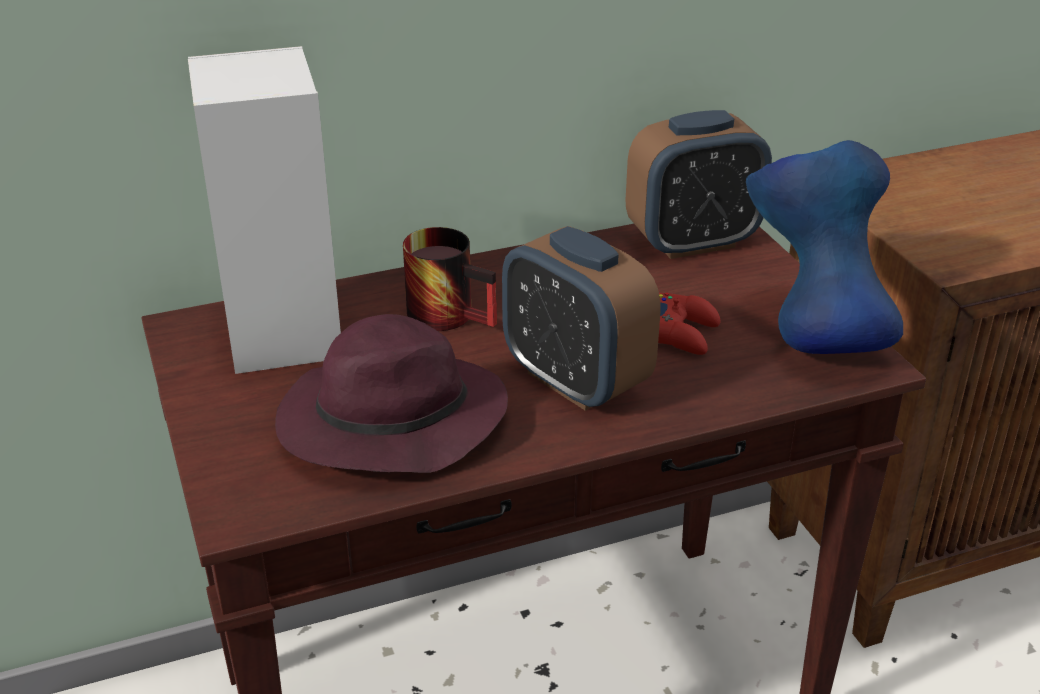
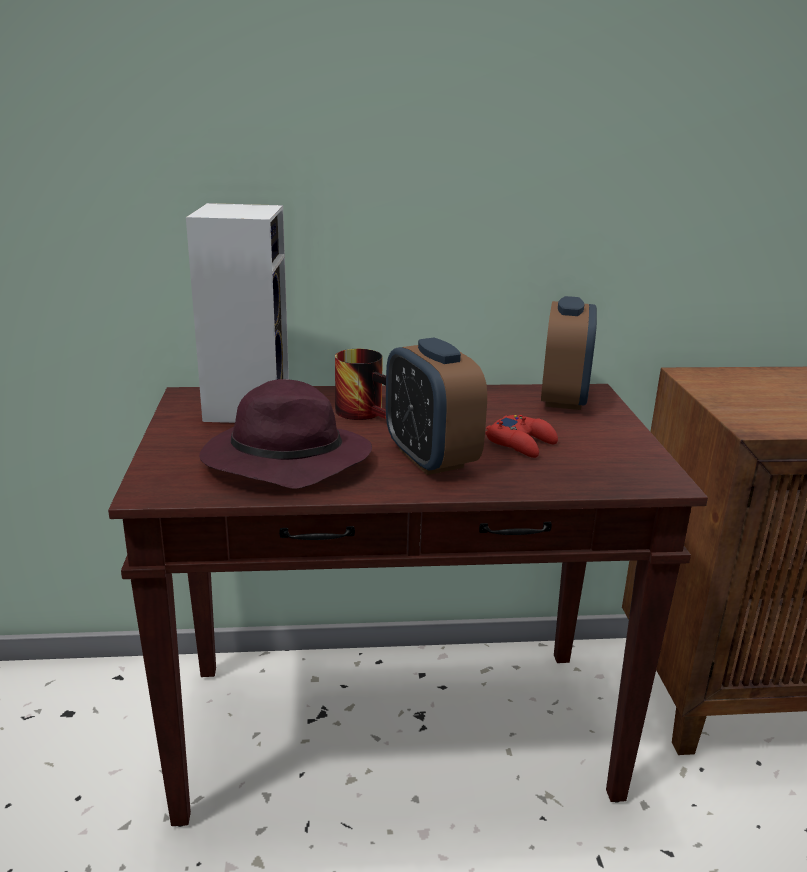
camera: 15 degrees right, 10 degrees down
(693, 242) = (563, 398): alarm clock -> alarm clock turned 75 degrees counterclockwise
(811, 335) = (626, 459): blue vase -> none

